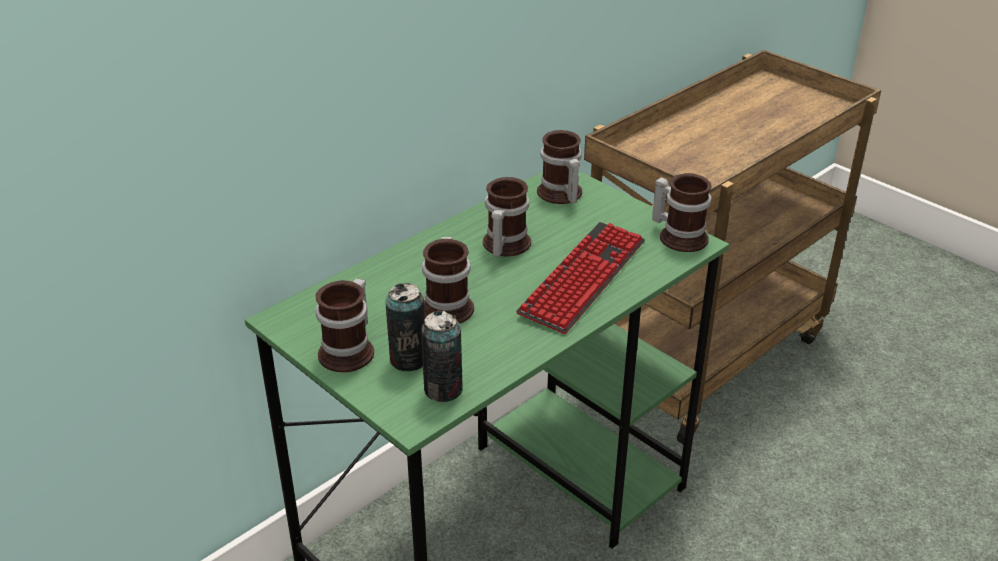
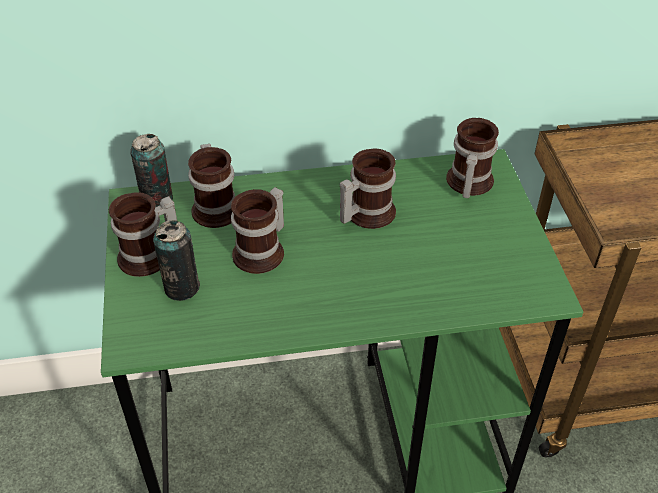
camera: 35 degrees right, 10 degrees up
(443, 390) = (178, 331): can -> can (157, 199)
(583, 278) = (402, 280): keyboard -> none
(680, 236) = (540, 279): mug -> mug (217, 207)

